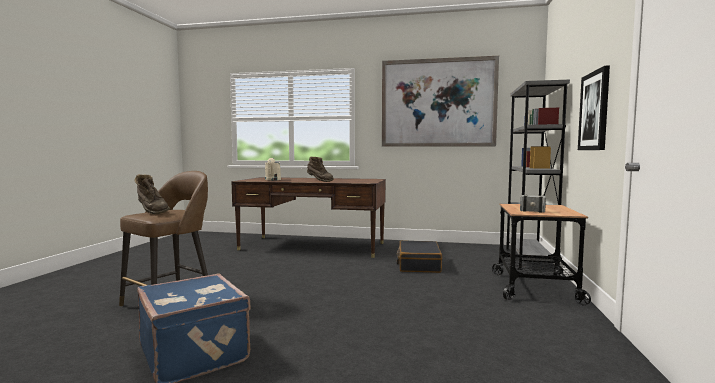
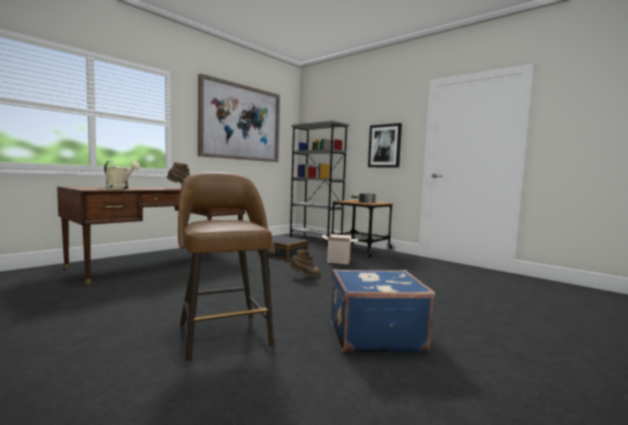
camera: 60 degrees left, 0 degrees up
(151, 212) = (216, 223): brown boot -> brown boot (305, 276)
(444, 290) = (339, 261): none -> cardboard box

